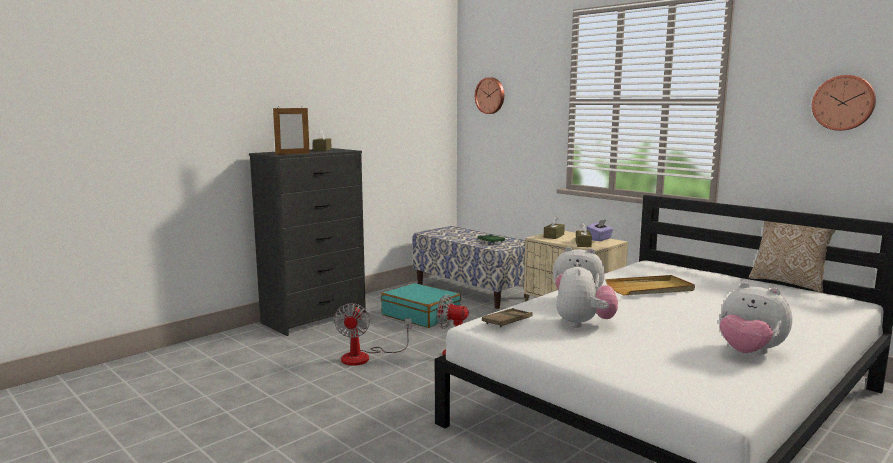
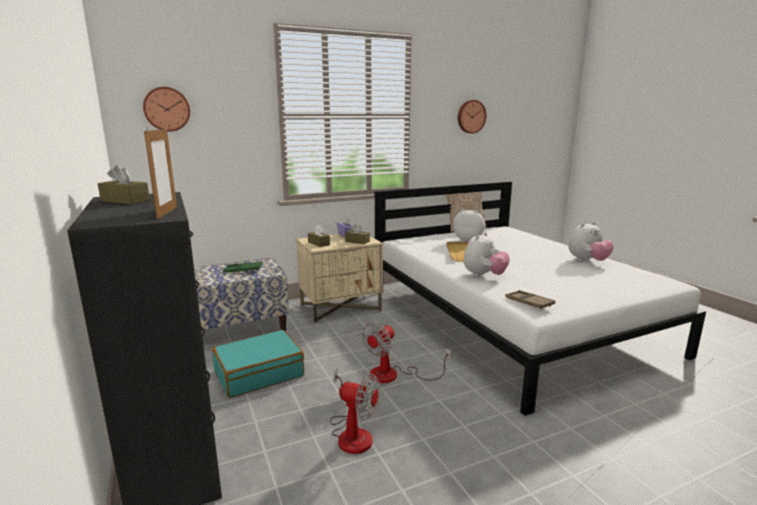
camera: 70 degrees left, 5 degrees up
(584, 324) = (535, 283): plush toy -> plush toy (469, 240)

